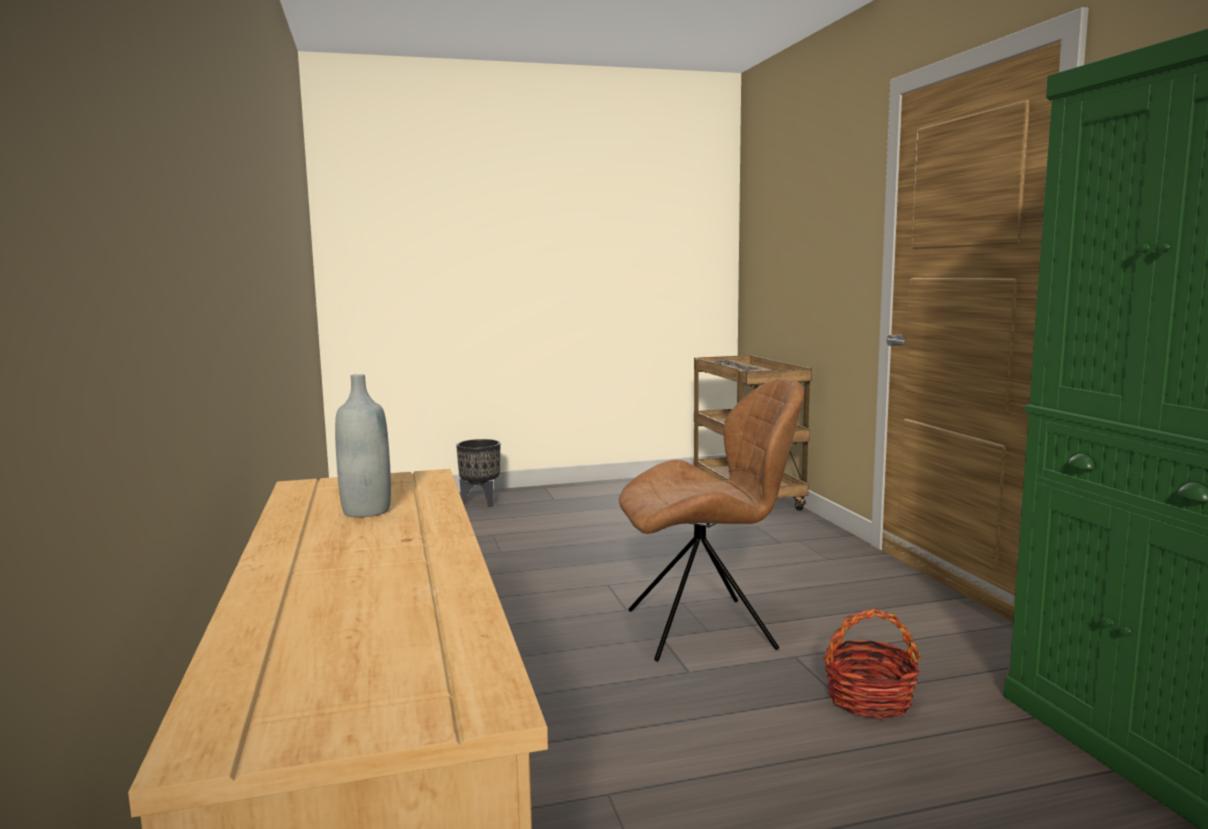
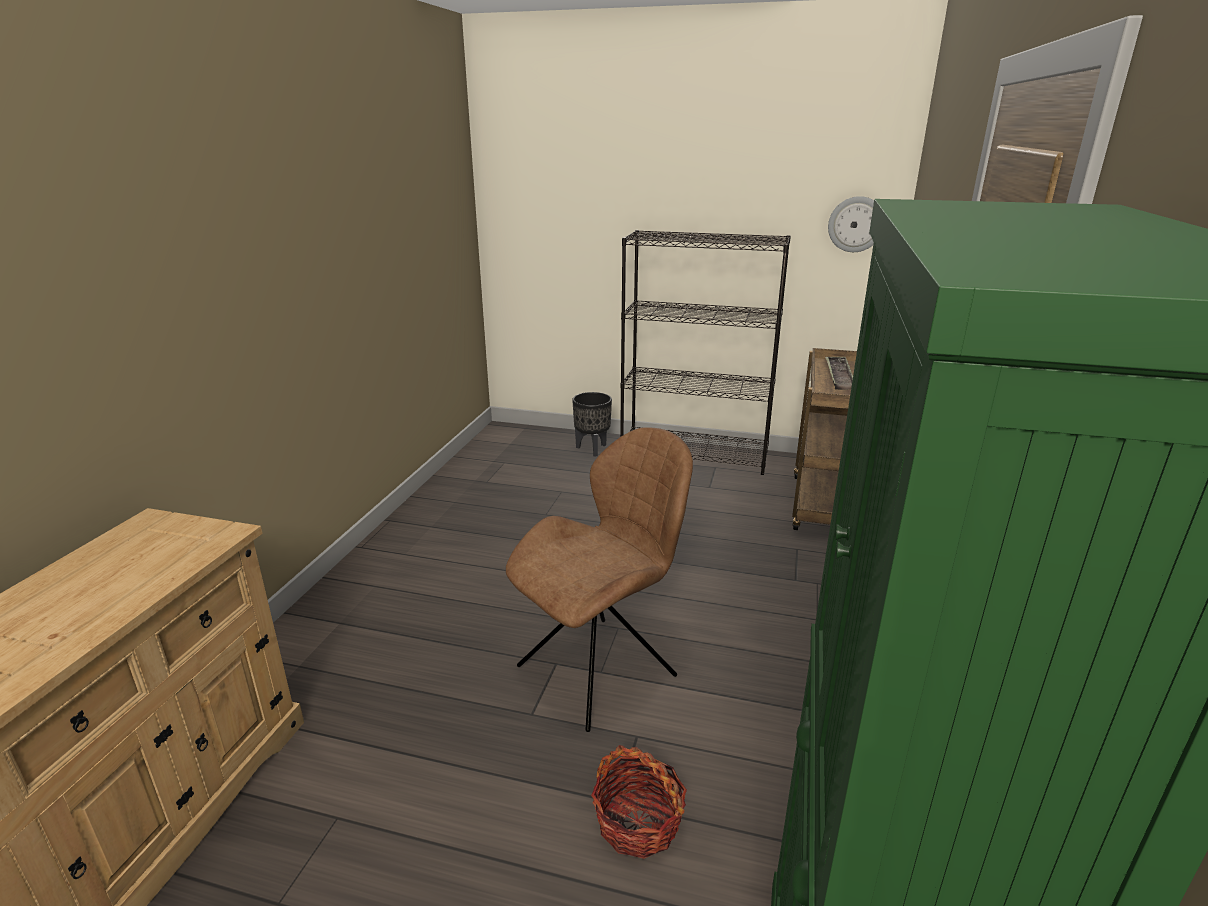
camera: 30 degrees right, 15 degrees up
(366, 511) = (107, 579): grey bottle -> none
(588, 490) = (695, 455): none -> black bookcase
(698, 251) = (856, 224): none -> wall clock
(706, 629) = (601, 668): brown chair -> brown chair turned 60 degrees counterclockwise

